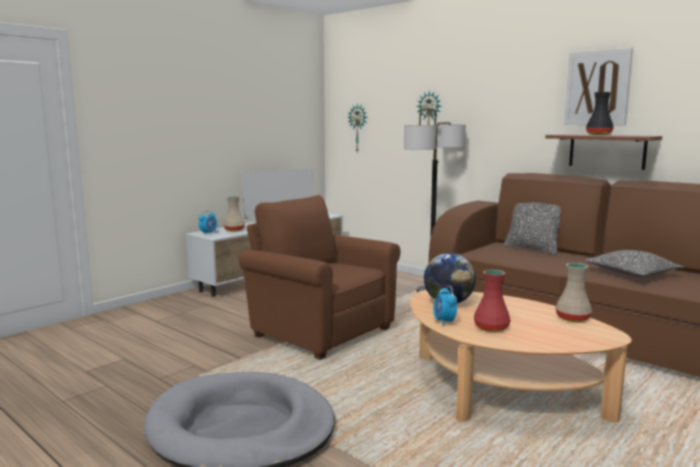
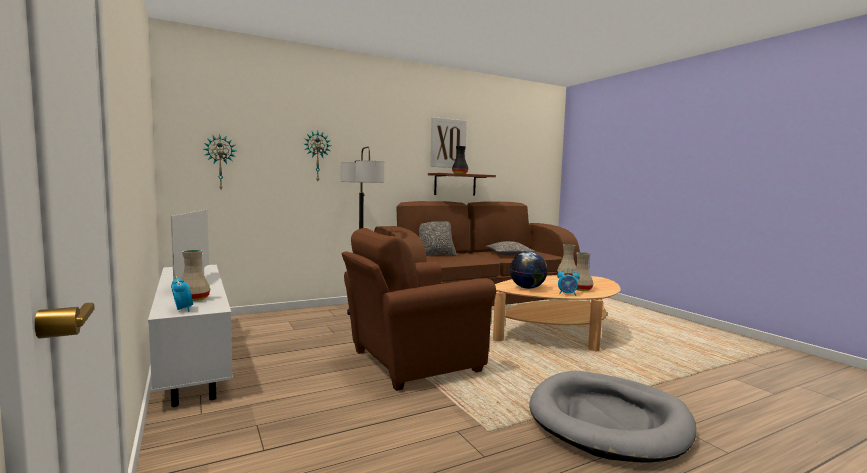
camera: 70 degrees left, 5 degrees down
(492, 328) = (580, 289): red vase -> beige vase

